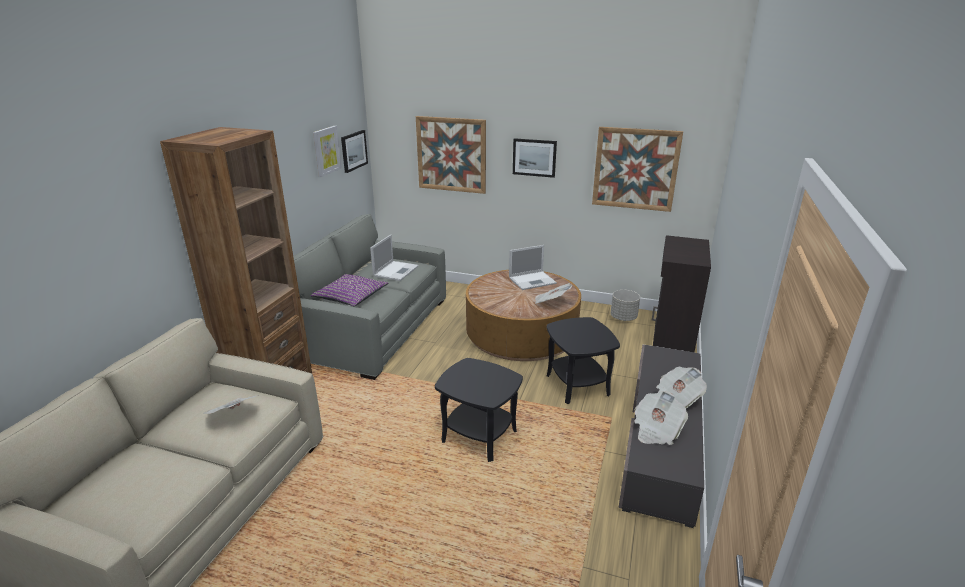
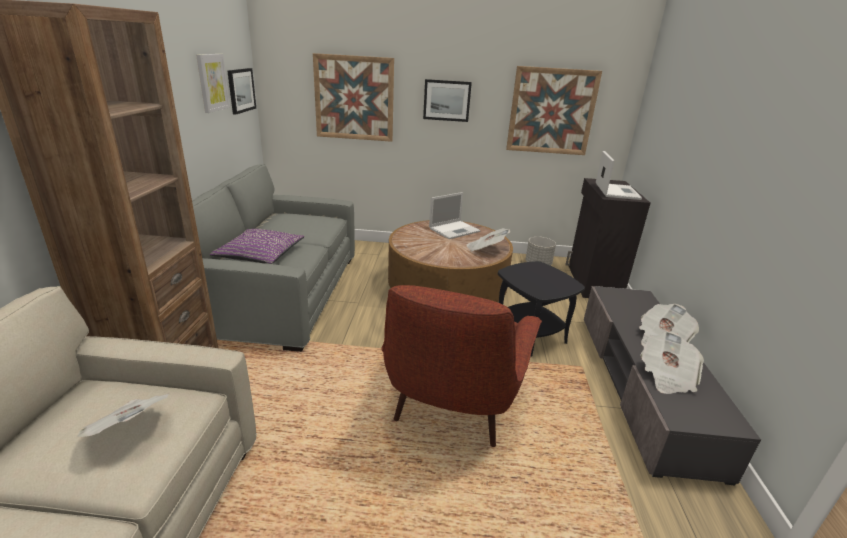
camera: 15 degrees left, 0 degrees up
(396, 271) = (305, 225): laptop -> laptop (616, 191)
(479, 436) = (452, 406): black side table -> red armchair

